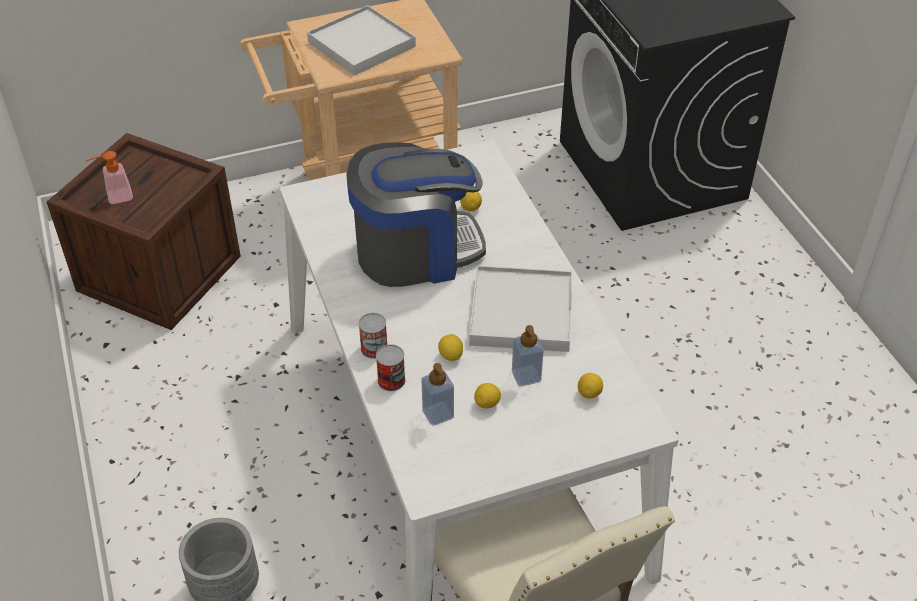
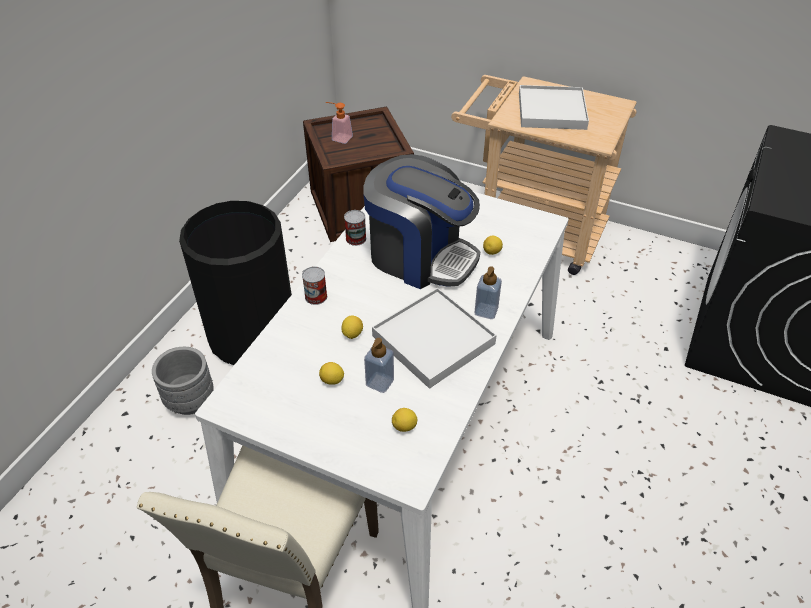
camera: 45 degrees right, 0 degrees up
(210, 479) = (253, 336): none -> black trash can
(391, 380) = (299, 322): can -> can (356, 238)
(438, 414) = (296, 363): soap dispenser -> soap dispenser (486, 311)

